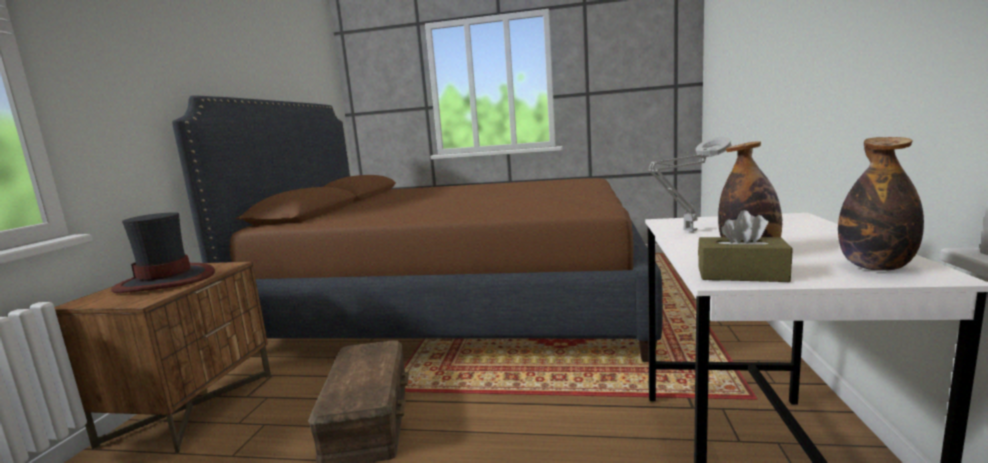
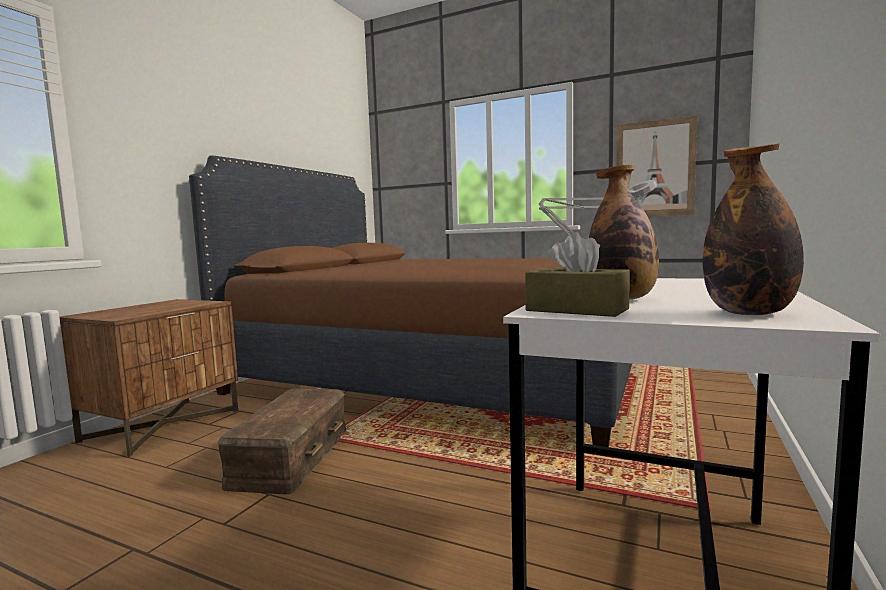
camera: 15 degrees right, 5 degrees down
(166, 280) = (154, 307): hat -> none
(626, 93) = (654, 169): none -> picture

